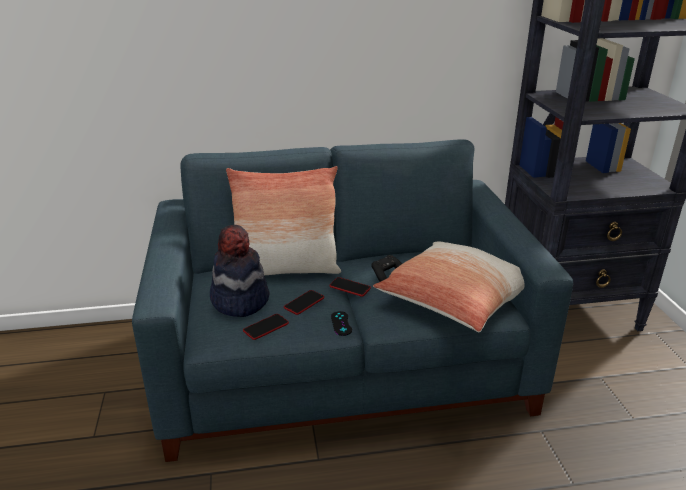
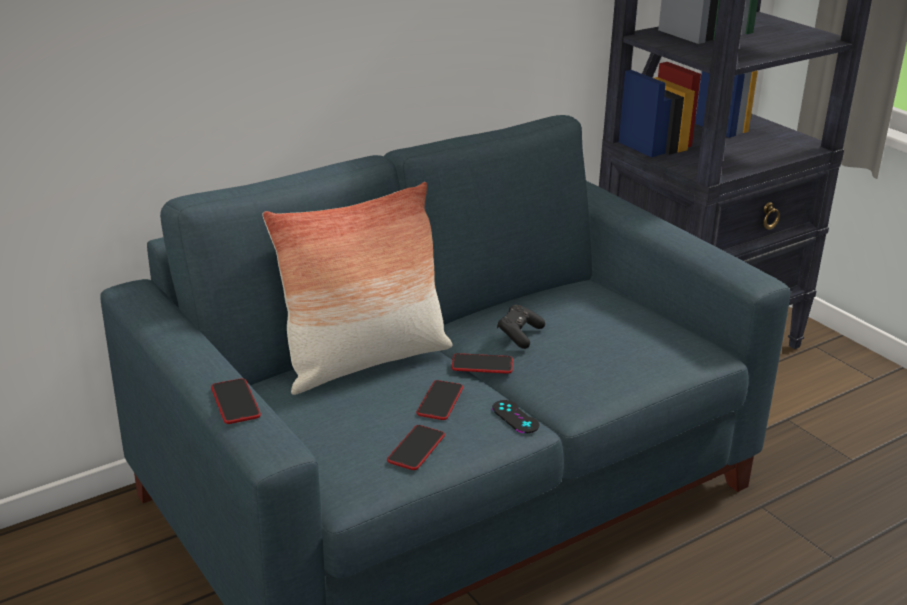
camera: 25 degrees left, 0 degrees up
(159, 273) = (235, 402): none -> phone
(239, 300) = (340, 420): hat -> none
(453, 302) = (637, 352): pillow -> none

